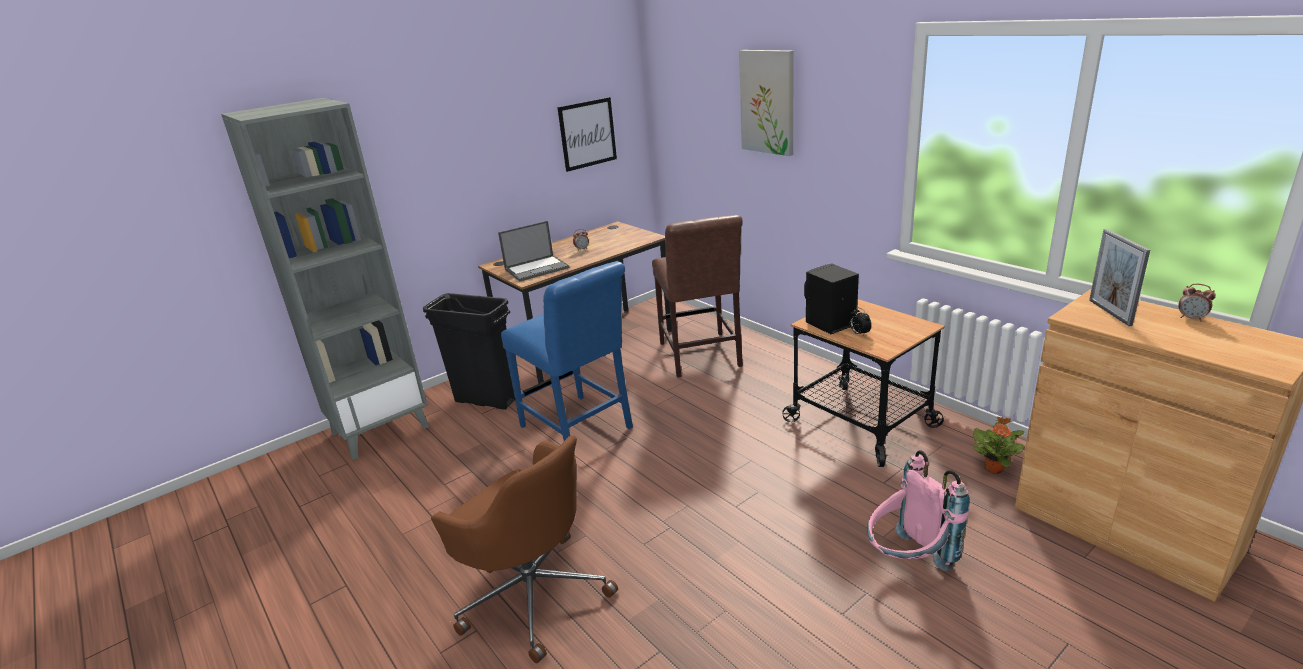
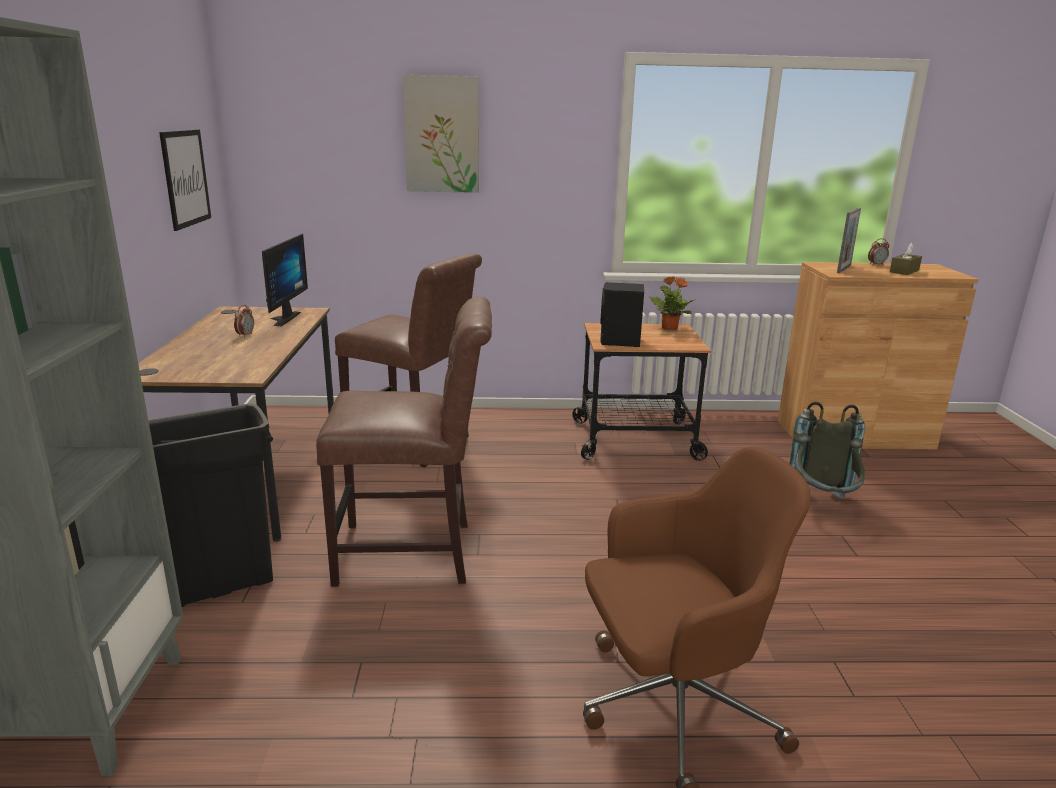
camera: 55 degrees left, 5 degrees down
(537, 268) = (231, 363): laptop -> none
(579, 429) = (414, 553): blue chair -> brown chair
(624, 240) = (281, 318): none -> monitor
(859, 334) = (655, 341): alarm clock -> none
(908, 562) = (821, 505): pink backpack -> grey backpack
(994, 468) = (752, 432): potted plant -> potted plant (669, 328)
(1109, 312) = (844, 269): picture frame -> picture frame turned 90 degrees counterclockwise
(1197, 339) = (904, 271): none -> brown tissue box

